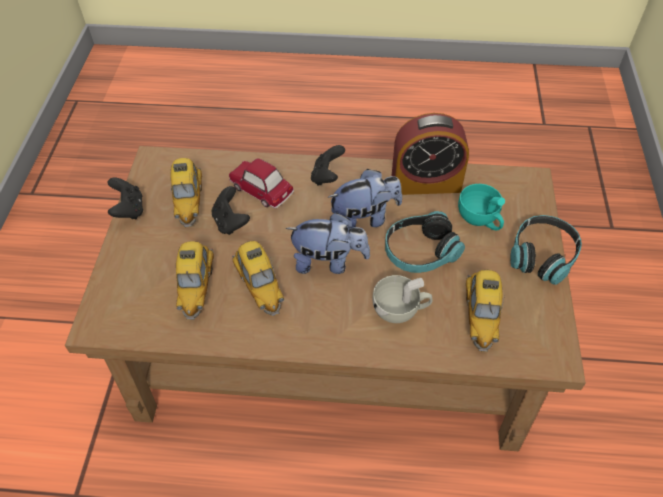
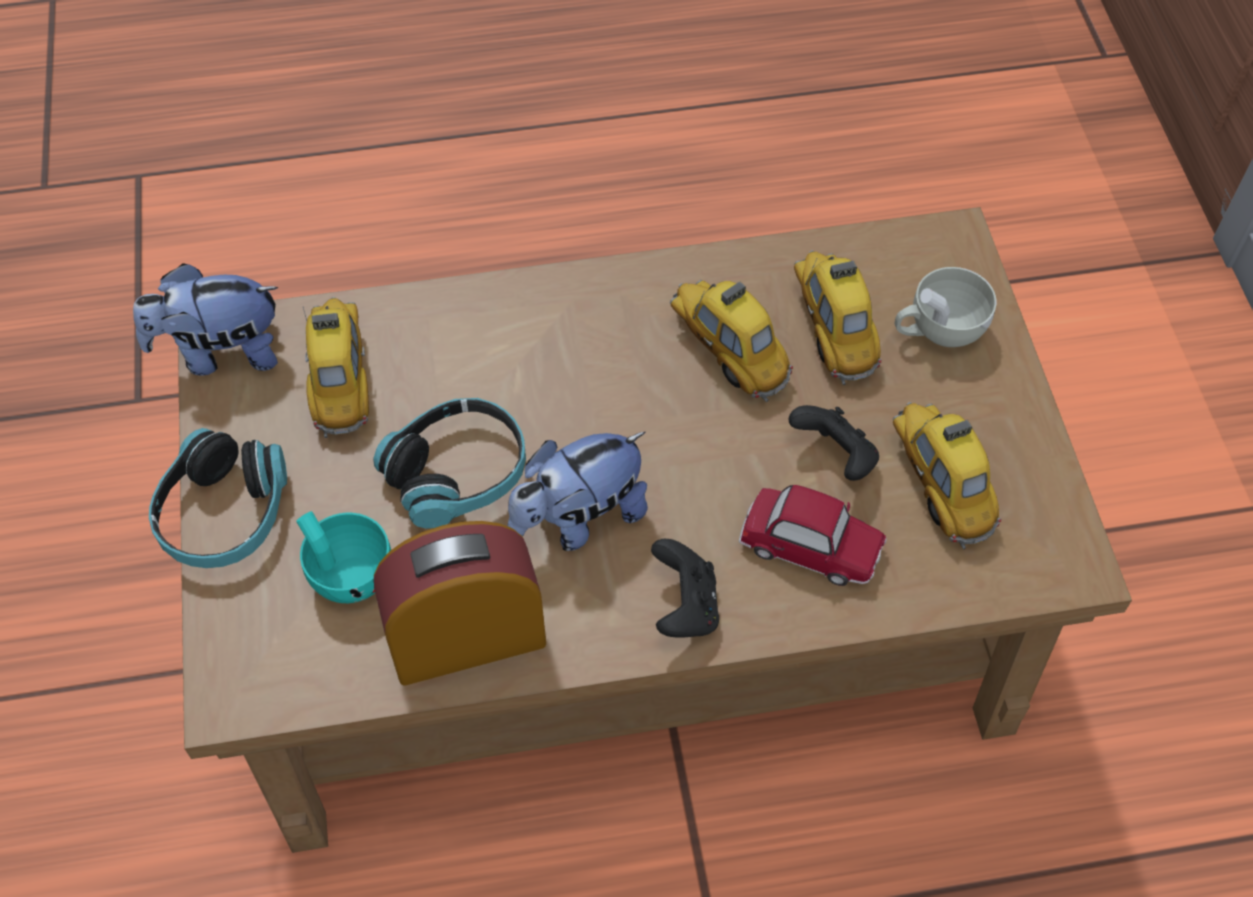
camera: 165 degrees right, 5 degrees up
(129, 209) = (1042, 441): black game controller -> none
(329, 262) = (622, 418): plush toy -> plush toy (221, 352)
(400, 310) = (477, 360): white cup -> white cup (938, 330)

